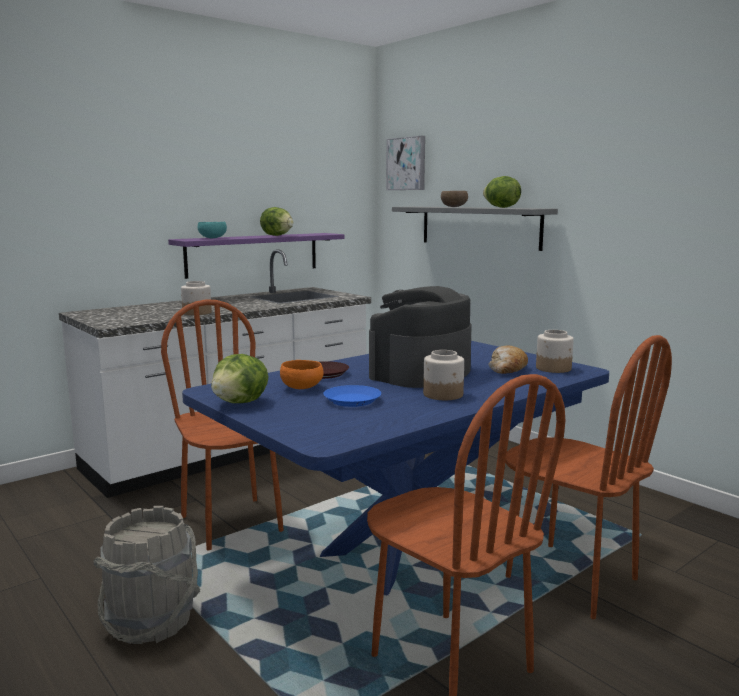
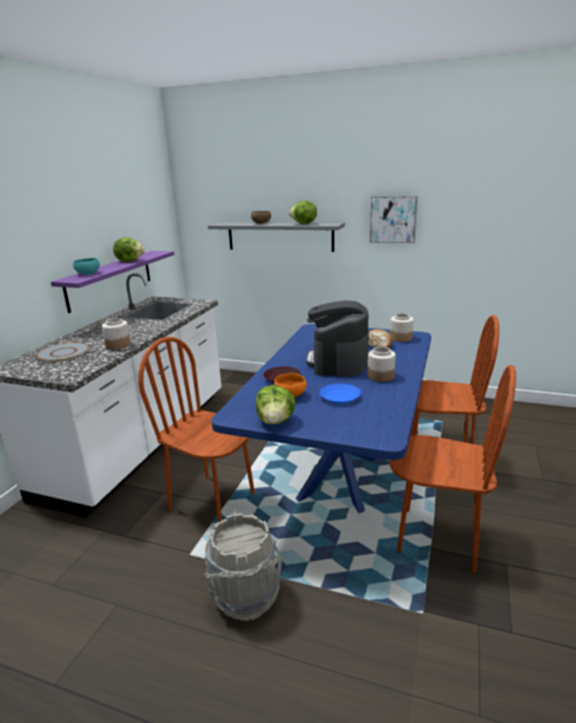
camera: 30 degrees left, 10 degrees up
(142, 311) = (63, 353): none -> grey plate
(407, 164) = (206, 188): picture -> picture (393, 219)

